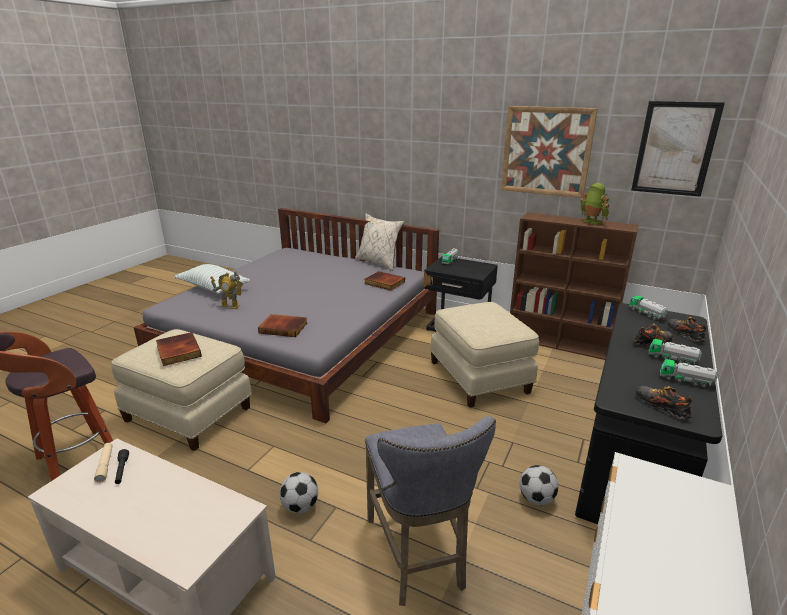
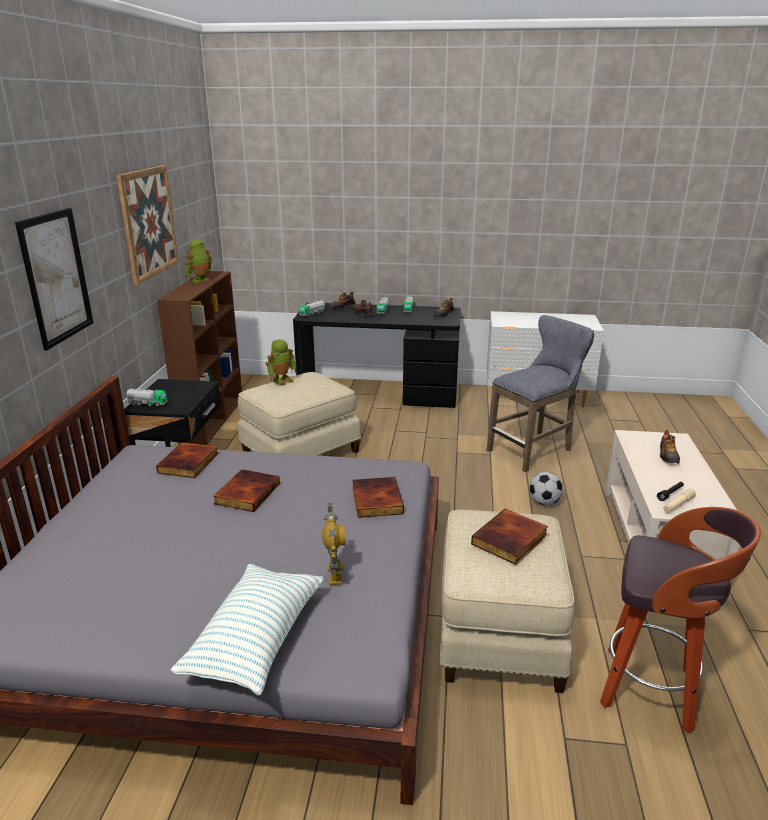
camera: 110 degrees left, 0 degrees up
(169, 517) = (667, 456): none -> shoe
(332, 294) = (246, 493): none -> book
(378, 263) = (84, 487): beige pillow -> none
(504, 314) = (282, 380): none -> toy robot
(536, 499) = (449, 420): football -> none
(675, 149) = (198, 194): picture -> picture (56, 277)

